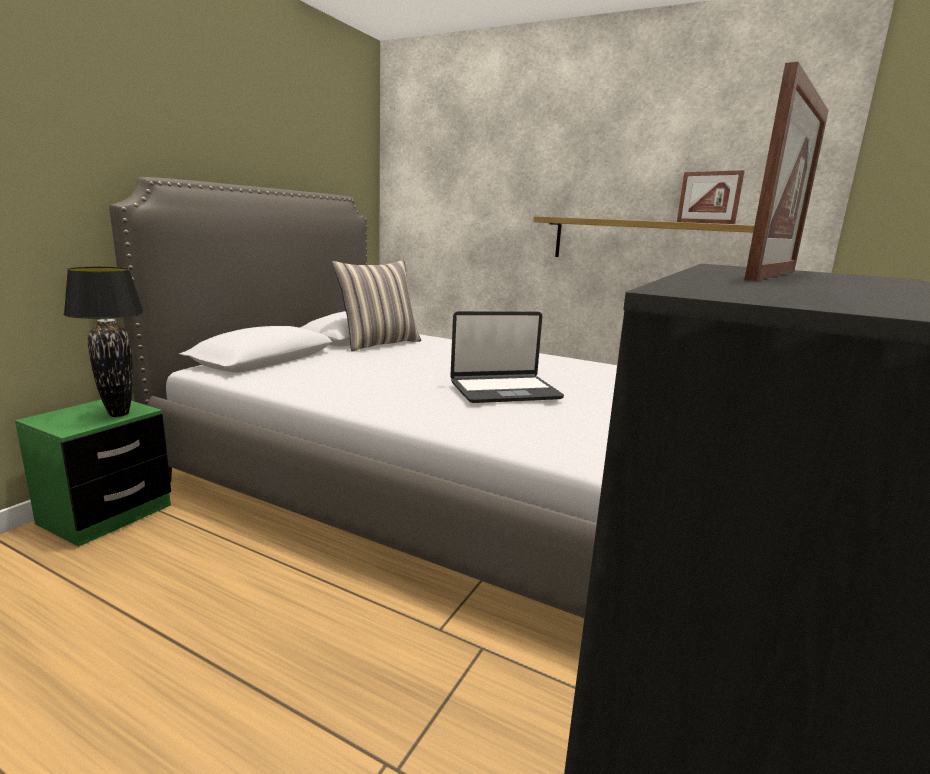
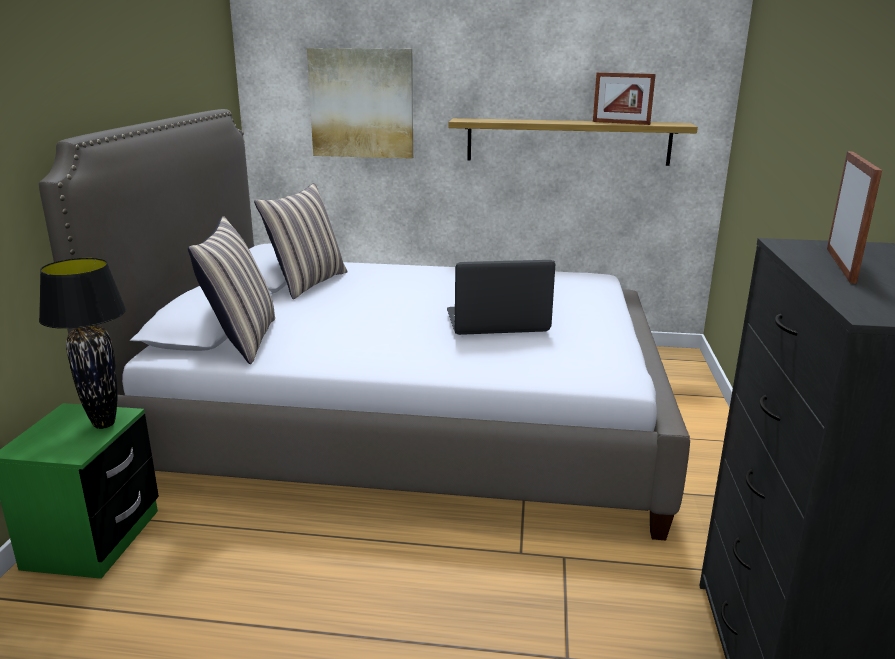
camera: 20 degrees left, 5 degrees up
(271, 370) = (242, 340): none -> pillow
(470, 202) = (362, 103): none -> picture
(504, 390) = (497, 322): laptop -> laptop turned 150 degrees counterclockwise

